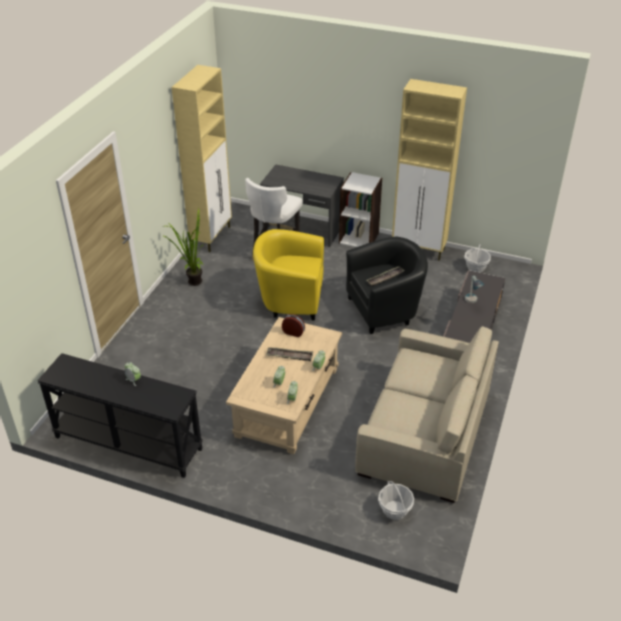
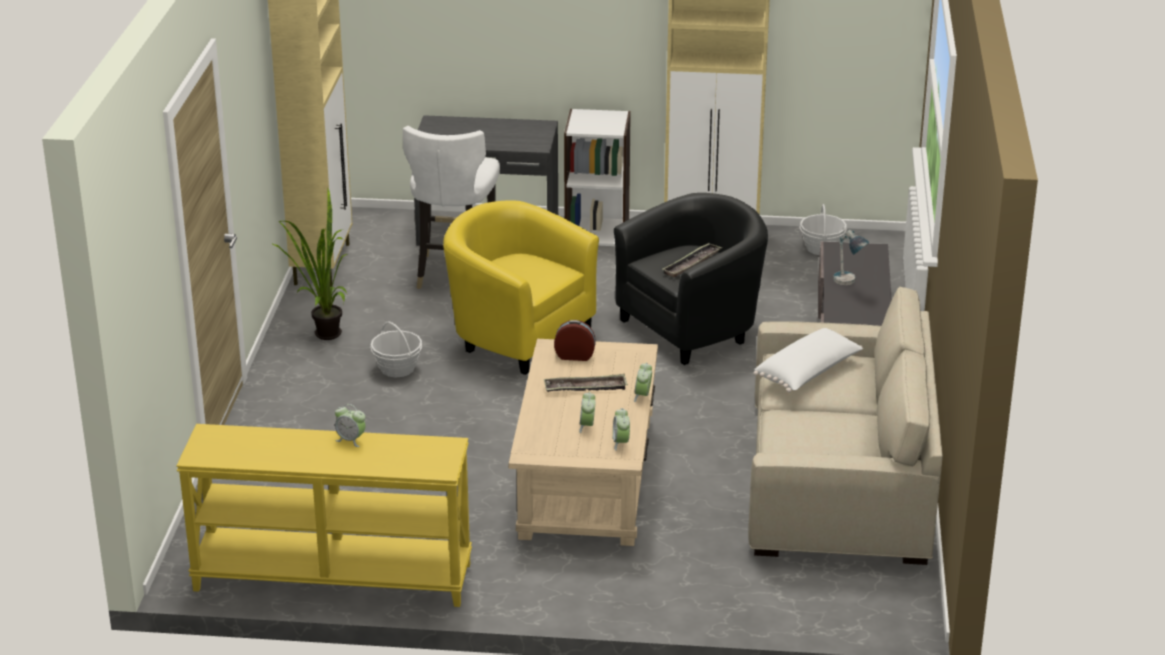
camera: 15 degrees left, 10 degrees down
(127, 443) = (331, 578): black console table -> yellow console table
(290, 299) = (517, 336): yellow armchair -> yellow armchair turned 45 degrees clockwise
(395, 510) = (837, 589): basket -> basket (397, 368)
(419, 368) = (809, 373): none -> white pillow

